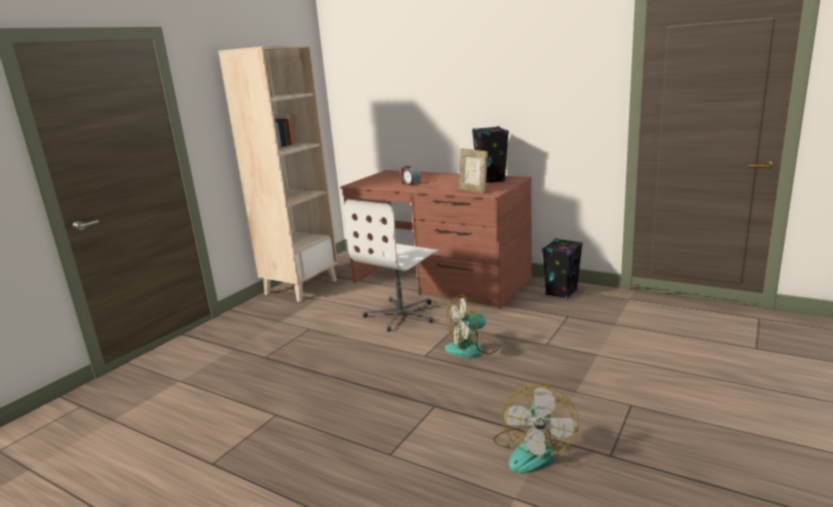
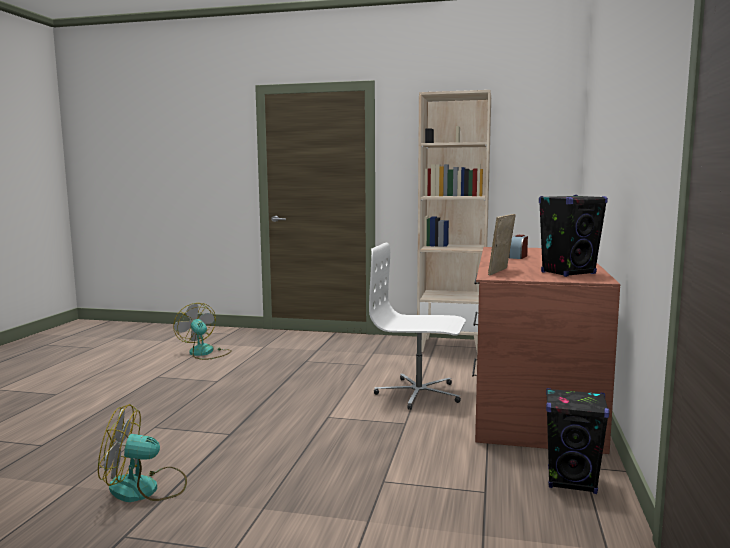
camera: 70 degrees right, 10 degrees down
(472, 349) = (352, 438): fan -> fan (205, 353)

